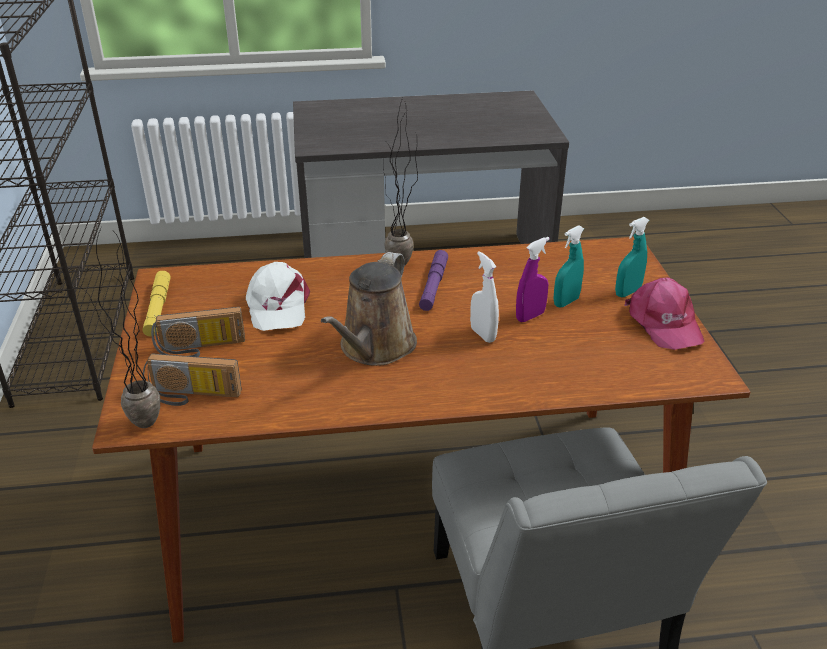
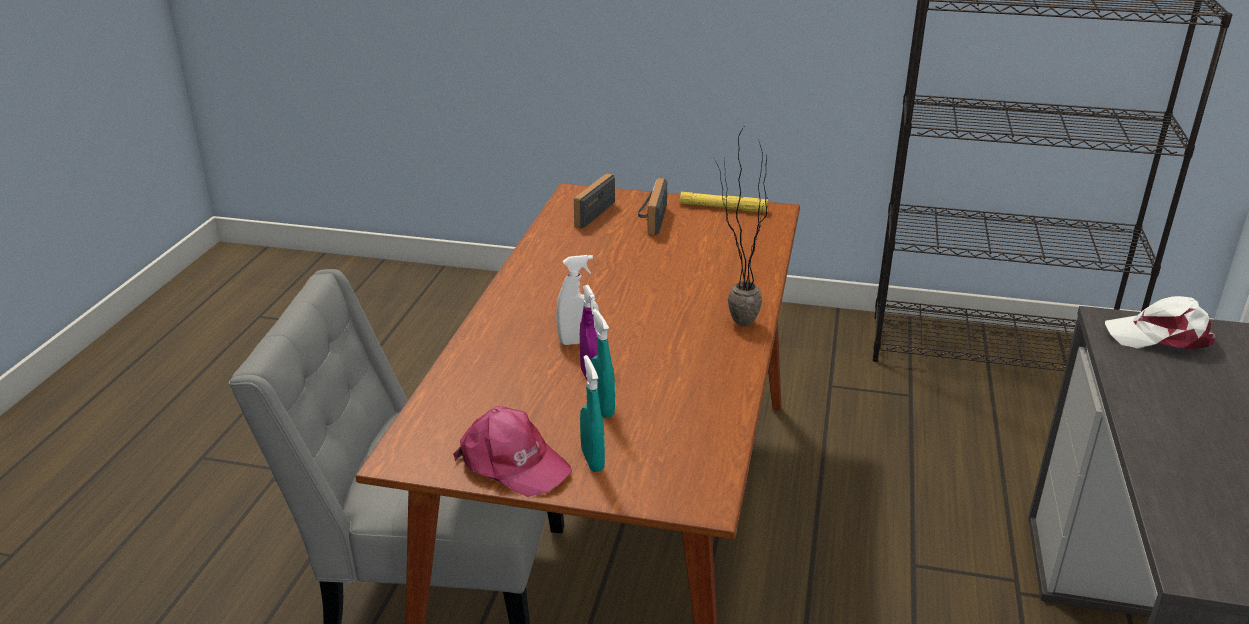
camera: 110 degrees right, 5 degrees down
(143, 431) = (563, 196): potted plant -> none
(277, 306) = (696, 253): white cap -> white cap (1160, 336)
(374, 348) = (597, 286): brown watering can -> none
(433, 285) = (688, 334): purple flashlight -> none
(663, 323) = (512, 463): pink cap -> pink cap turned 150 degrees counterclockwise

